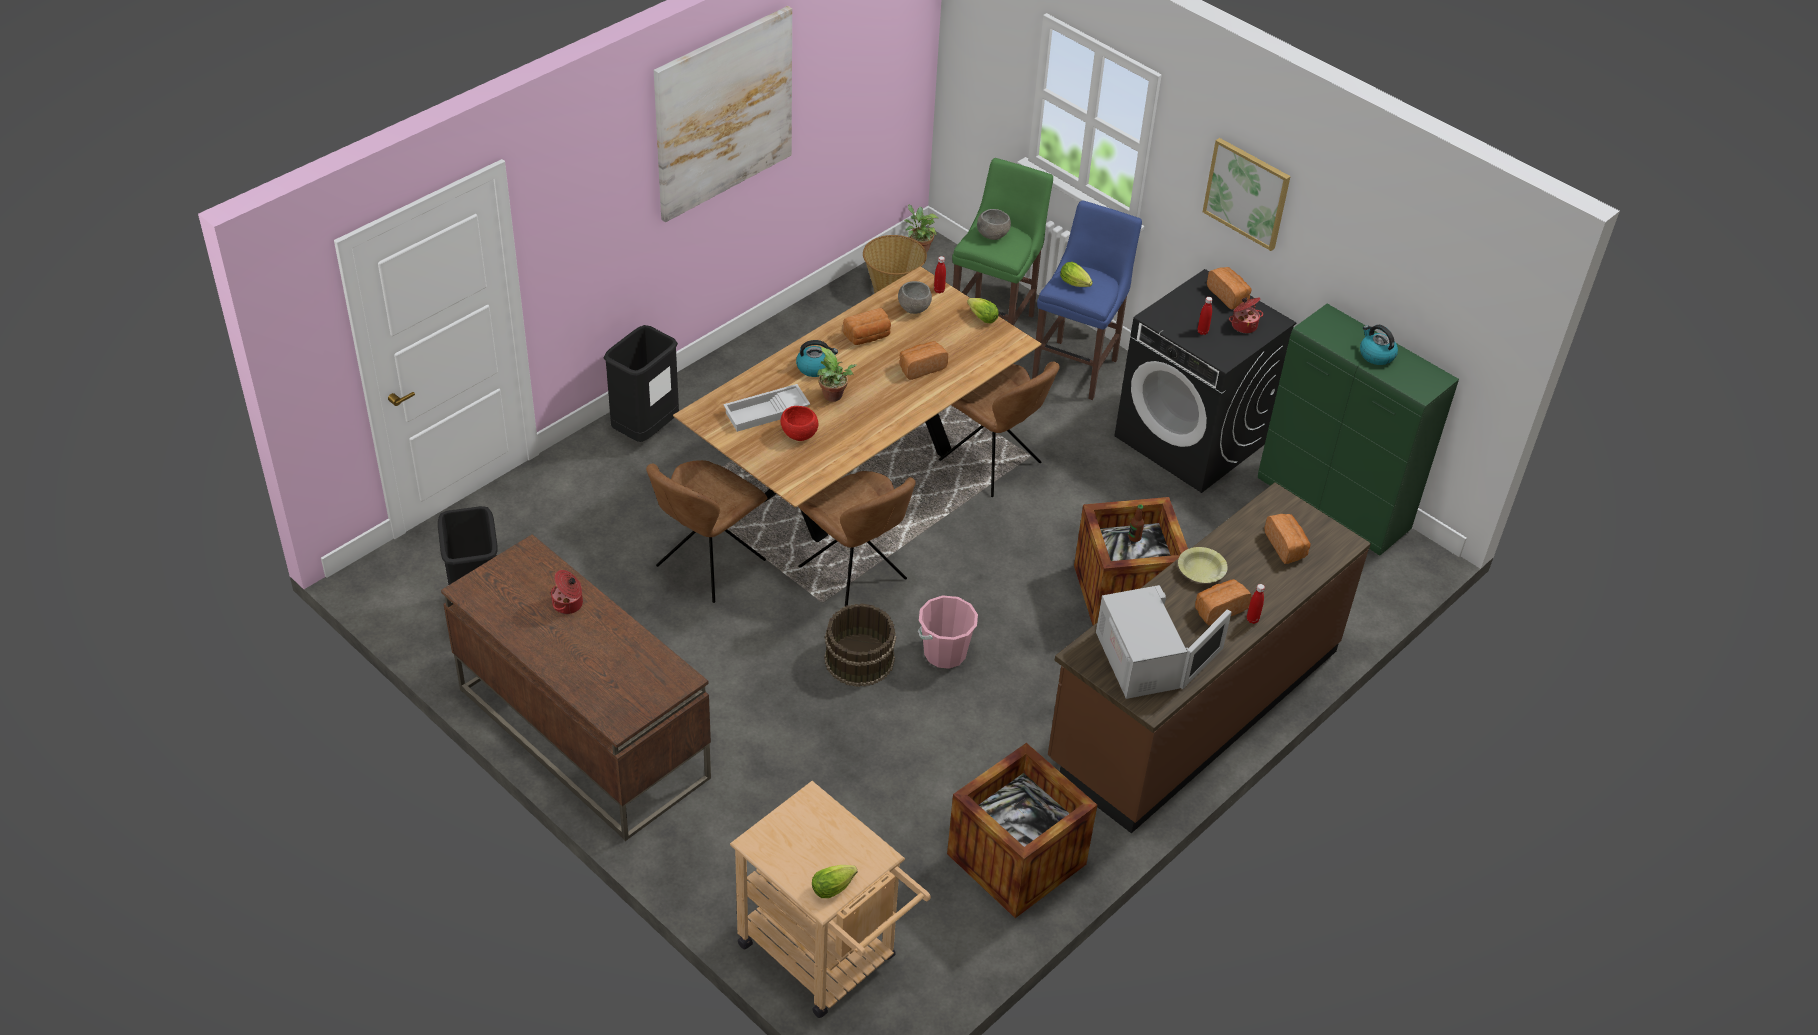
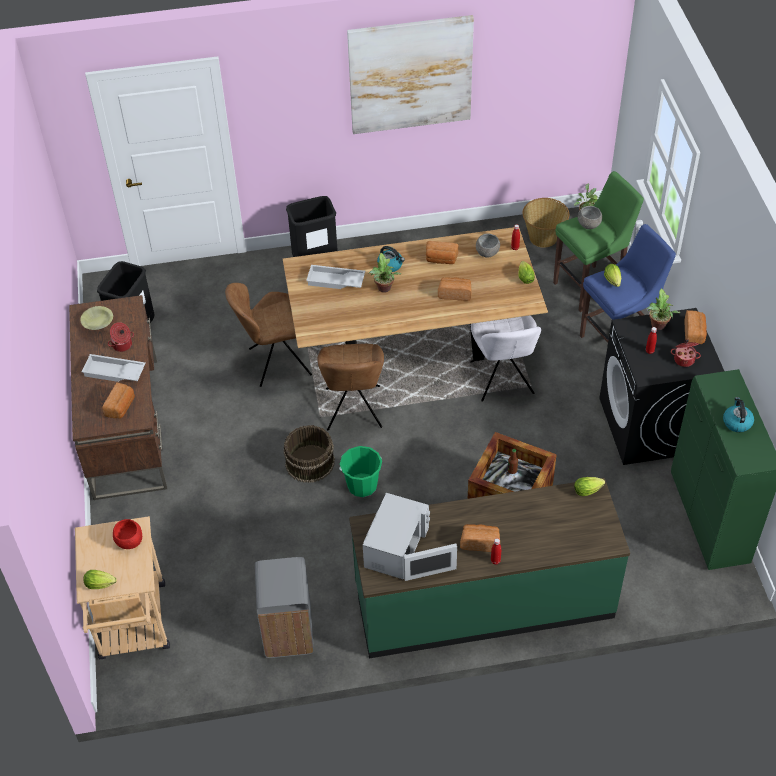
camera: 40 degrees right, 5 degrees up
(591, 641) = (114, 373): none -> white tray
(799, 435) = (341, 304): red bowl -> red bowl (129, 542)
(945, 653) = (362, 485): pink bucket -> green bucket
(992, 464) = (502, 380): brown chair -> white chair
(1016, 859) = (287, 633): crate -> grey trash can
(1186, 303) = (658, 326): none -> potted plant
(1193, 706) = (483, 601): brown counter -> green counter
(1201, 571) = (493, 512): yellow bowl -> yellow bowl (97, 322)
(1247, 193) = (720, 263): picture -> none
(1273, 502) = (589, 490): none -> lettuce
(1286, 546) = (567, 524): bread -> bread (121, 407)

